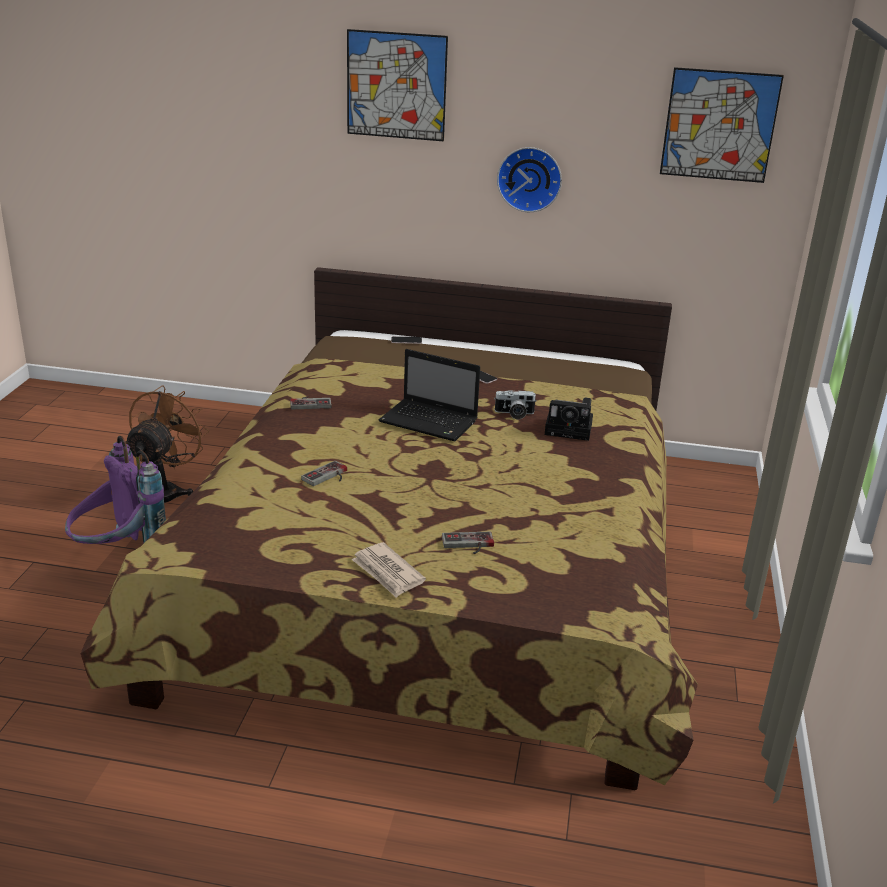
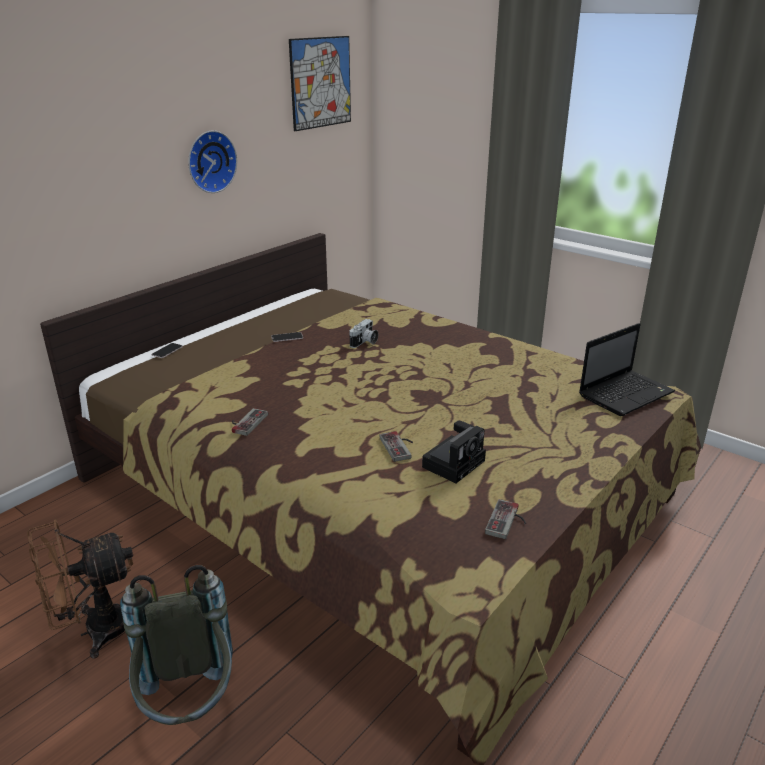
camera: 60 degrees left, 0 degrees up
(118, 556) = (189, 707): purple backpack -> grey backpack
(166, 491) = (95, 631): brown fan -> brown fan turned 75 degrees counterclockwise
(387, 573) = (576, 457): newspaper -> none
(396, 85) = (75, 94): picture -> none
(430, 422) = (345, 377): laptop -> laptop (626, 393)
(468, 545) = (551, 413): game controller -> game controller (508, 522)
(570, 429) = (408, 331): camera -> camera (454, 462)

